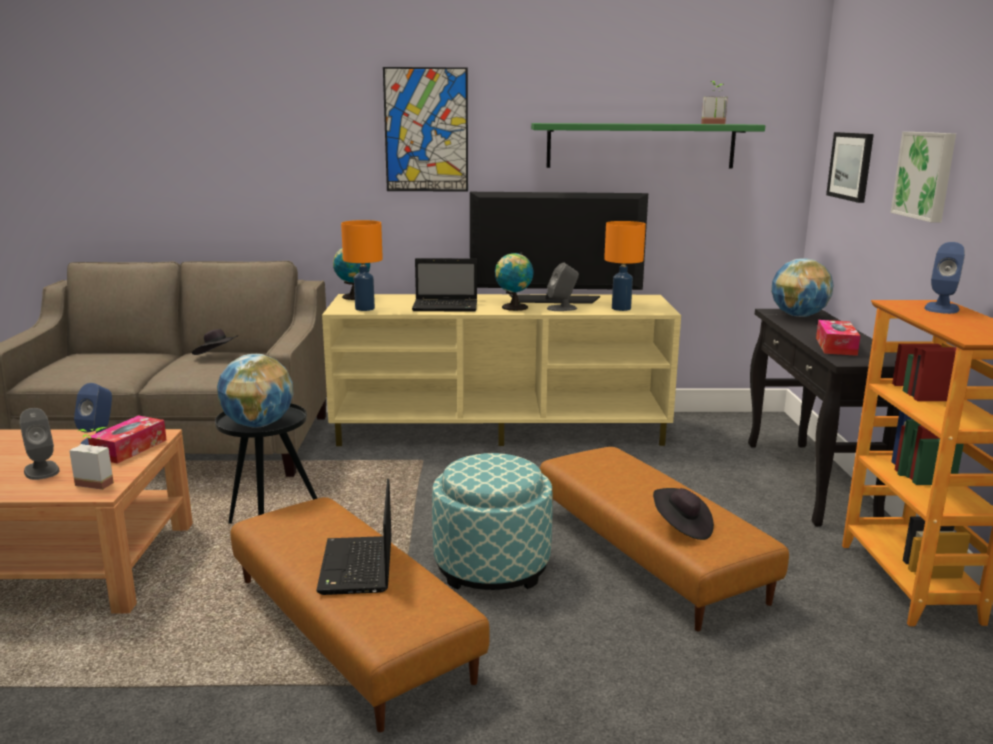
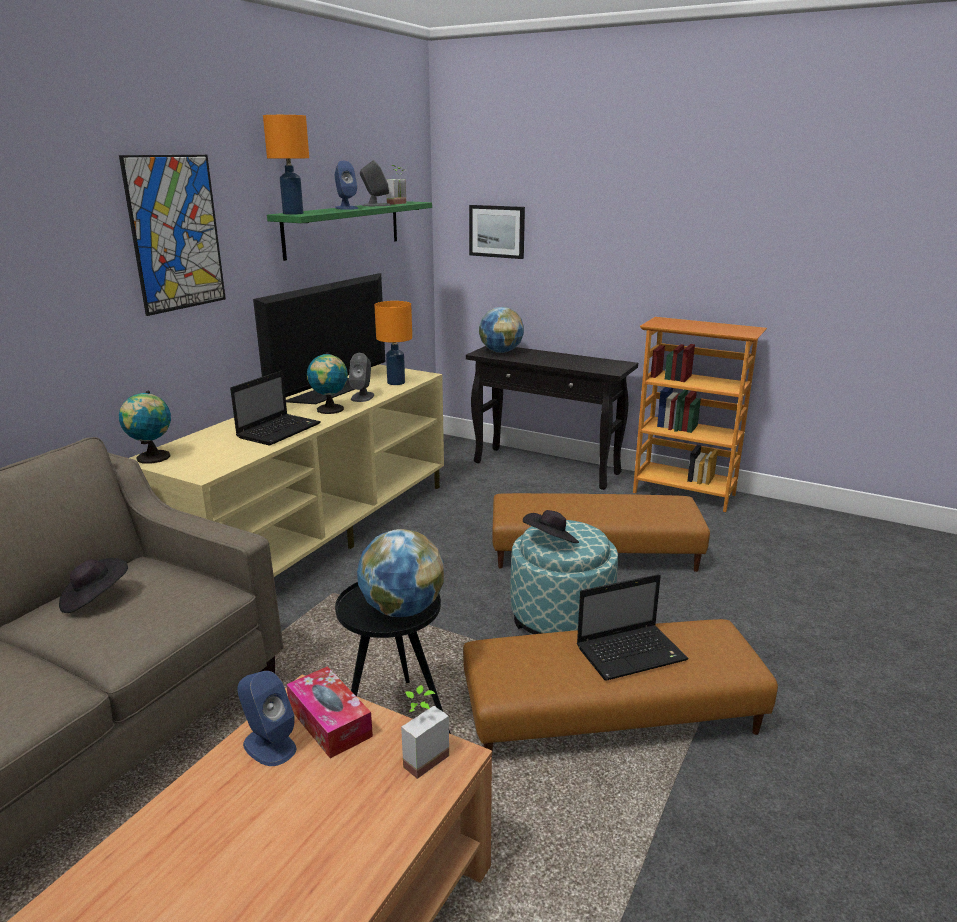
camera: 60 degrees left, 5 degrees up
(41, 470) = (333, 808): grey speaker -> grey speaker (376, 205)
(357, 568) = (632, 653): laptop -> laptop turned 45 degrees counterclockwise
(364, 309) = (217, 462): orange table lamp -> orange table lamp (293, 213)
(682, 527) = (652, 514): black hat -> black hat (551, 542)
(836, 346) = (580, 365): tissue box -> none
(926, 175) = (602, 236): picture -> none
(941, 308) = (675, 322): blue speaker -> blue speaker (346, 208)

